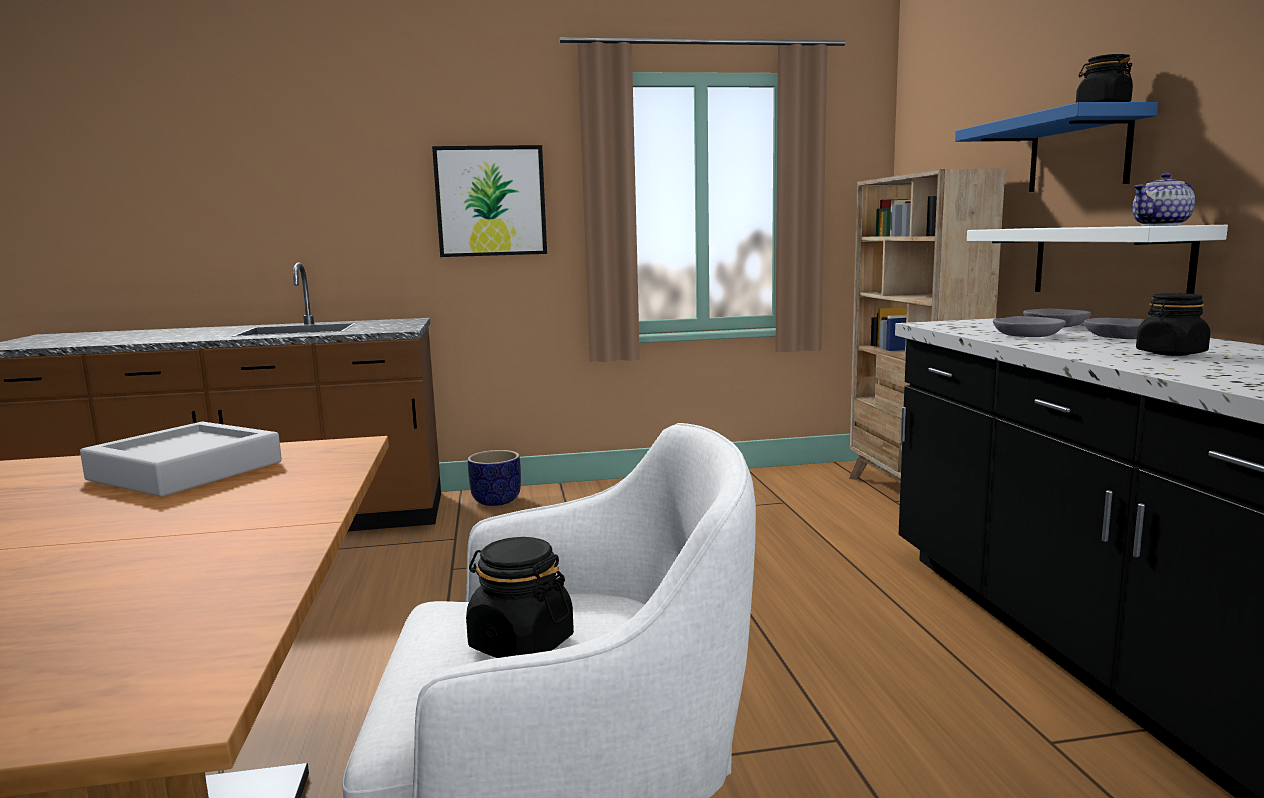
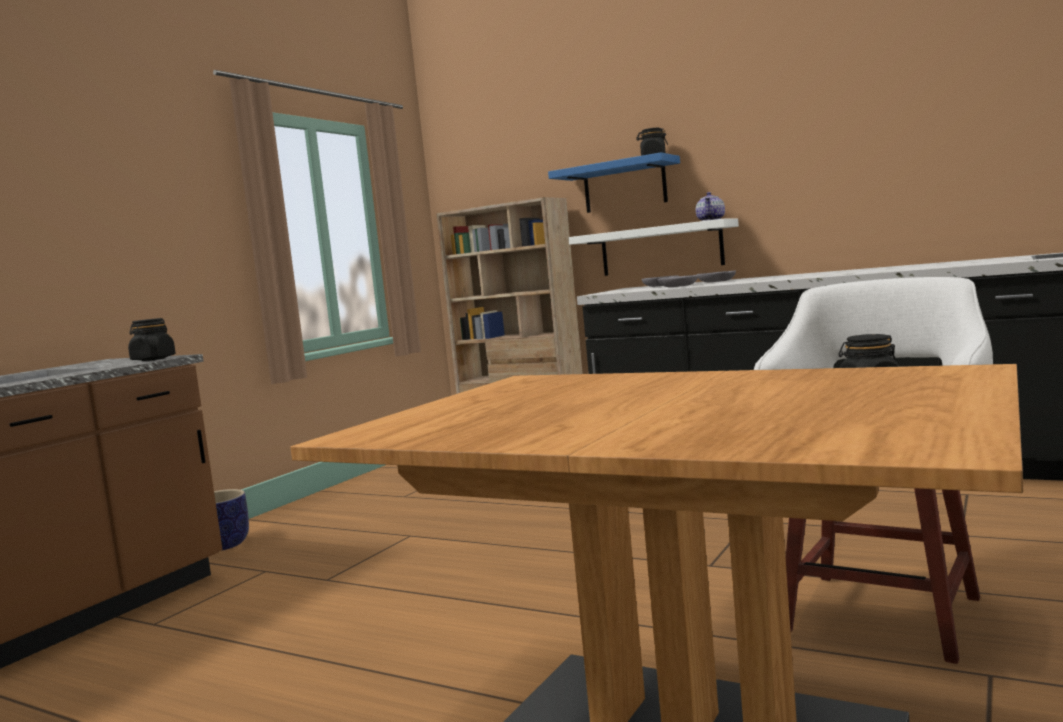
camera: 50 degrees left, 5 degrees down
(186, 471) = (508, 399): grey tray -> none
(491, 201) = (155, 228): picture -> none
(1170, 353) = (770, 278): black jar -> black jar (153, 359)

